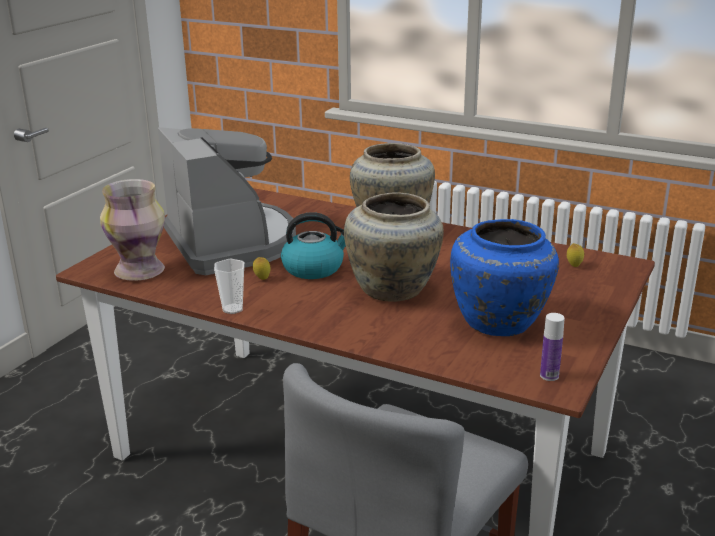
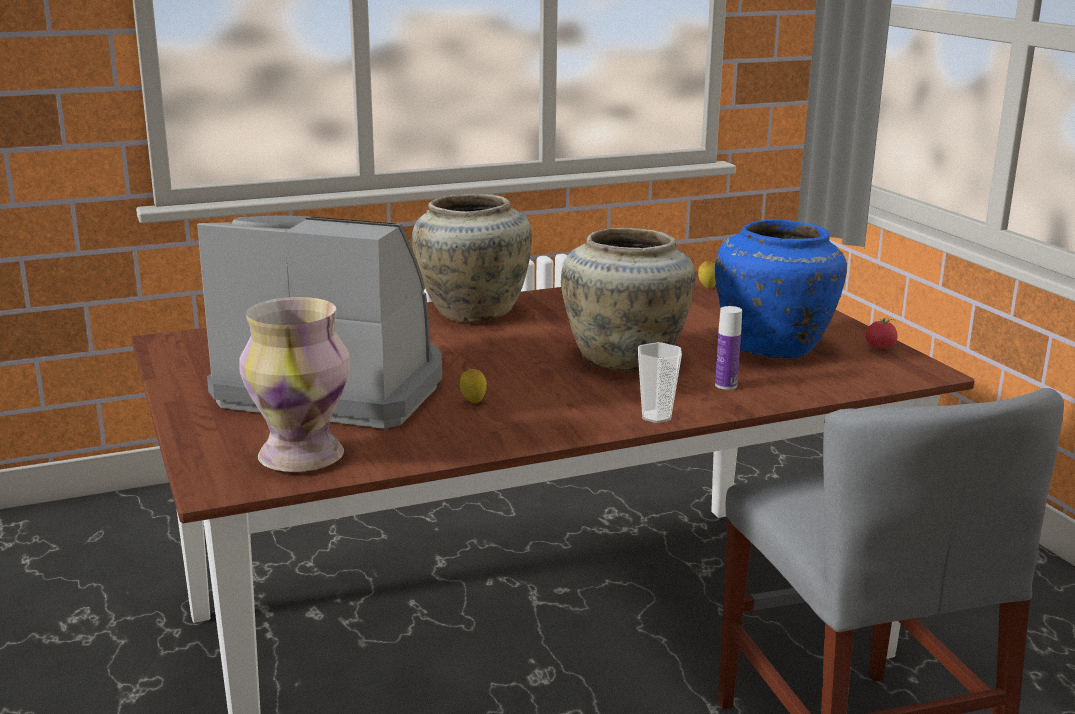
camera: 50 degrees left, 5 degrees down
(232, 309) = (524, 439): cup -> cup (656, 417)
(314, 268) = (499, 372): kettle -> none
(549, 376) = (901, 366): bottle -> bottle (726, 385)
(574, 356) = (880, 347): none -> tomato

